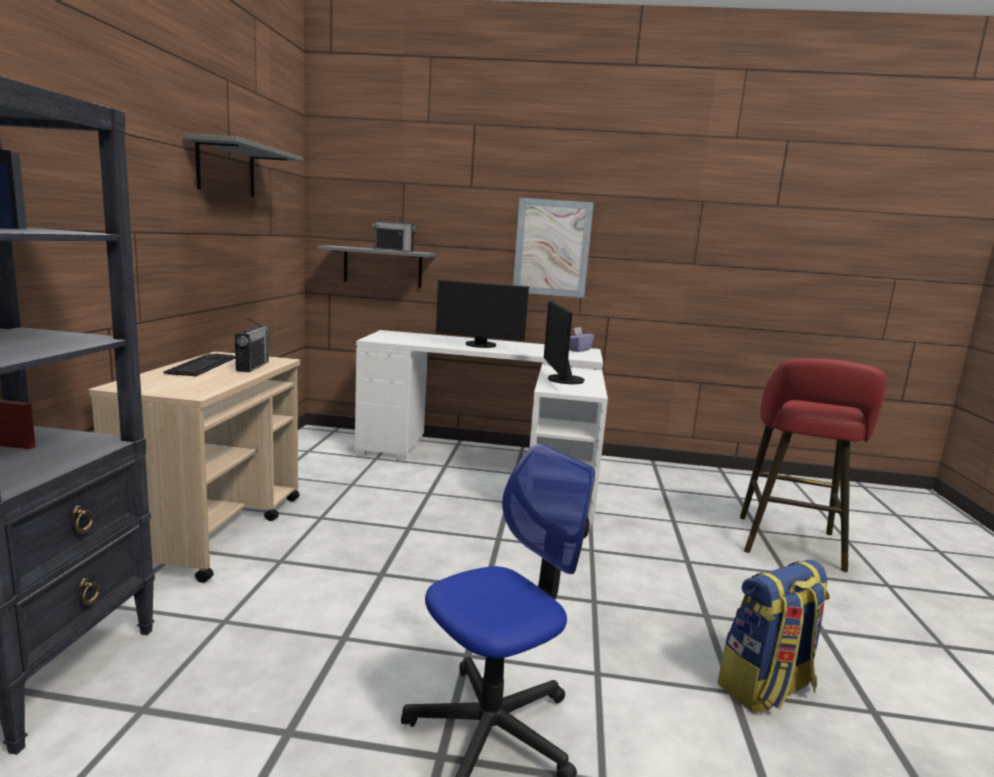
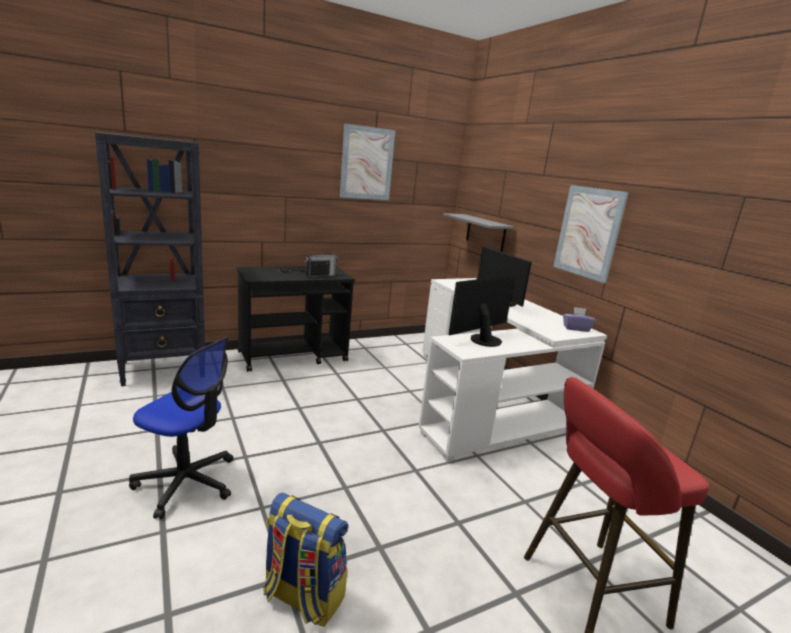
camera: 55 degrees right, 5 degrees up
(215, 529) = (293, 356): beige cart -> black cart
(226, 169) = (367, 163): grey shelf -> picture
(394, 250) = (481, 221): radio -> none

